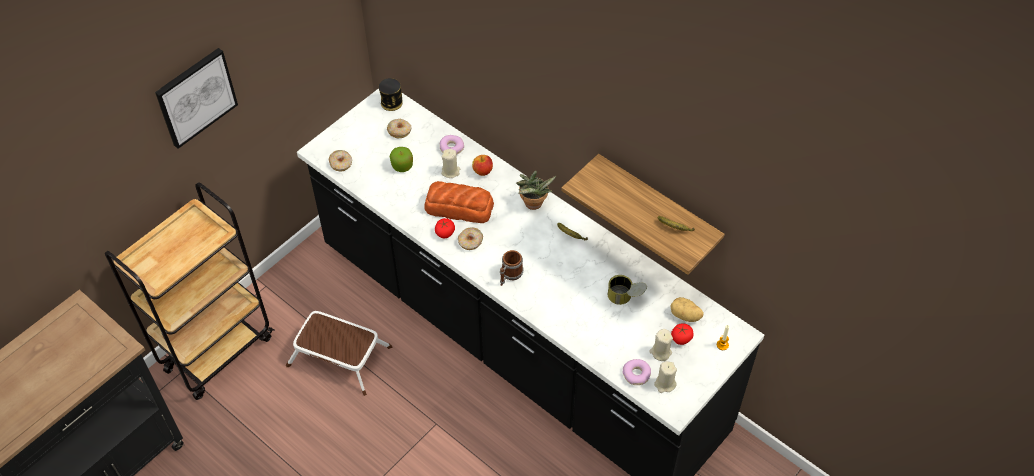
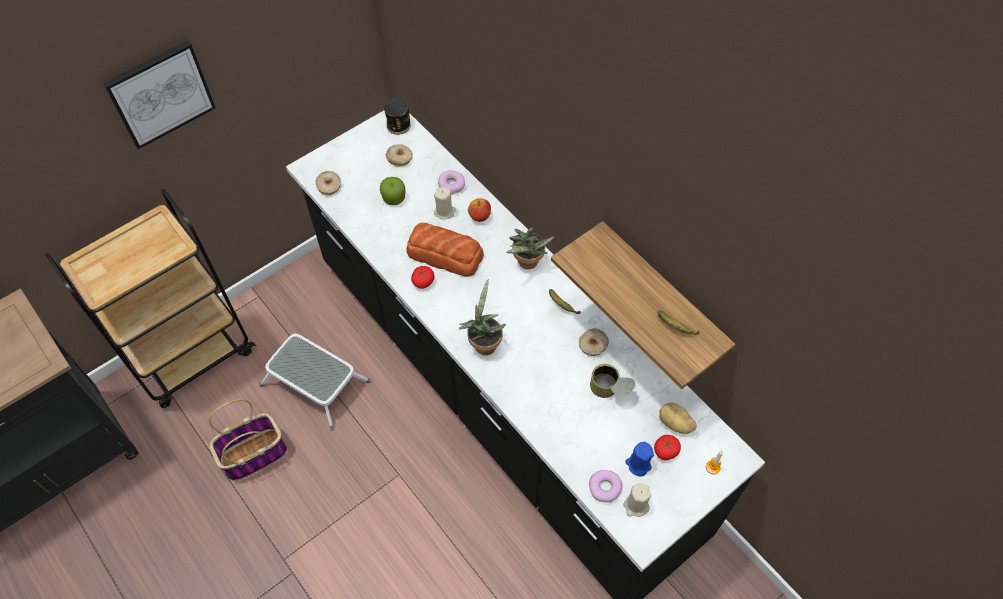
camera: 10 degrees right, 5 degrees up
(295, 427) = (254, 454): none -> basket
(339, 357) = (315, 384): brown step ladder -> grey step ladder
(470, 242) = (449, 296): donut -> donut (593, 345)
(509, 275) = (484, 343): mug -> potted plant
(660, 352) = (638, 464): beige candle -> blue candle

